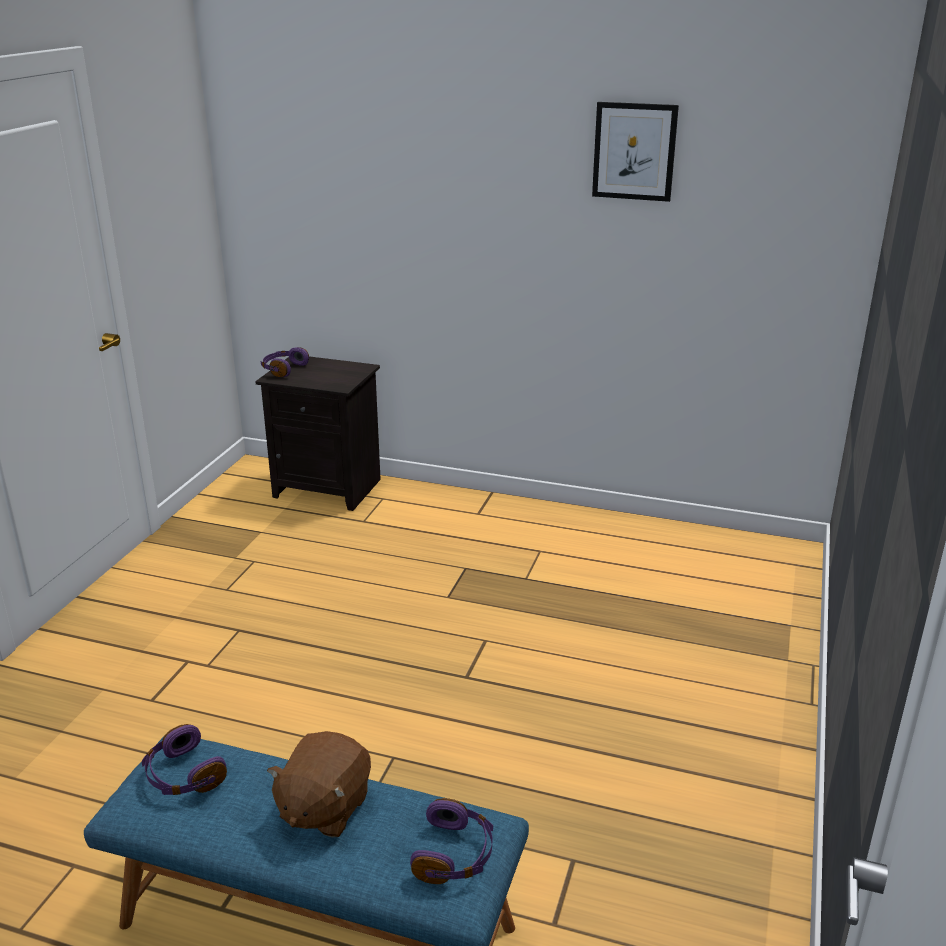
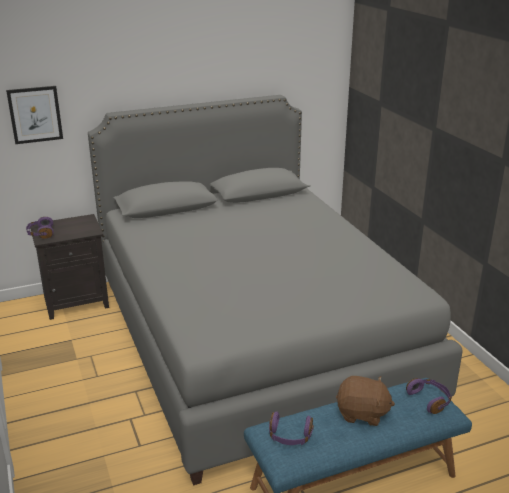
camera: 40 degrees left, 0 degrees up
(323, 808) = (362, 413): brown plush toy -> brown plush toy turned 60 degrees counterclockwise
(473, 636) = (254, 338): none -> grey bed
(634, 151) = (234, 59): picture -> picture (35, 114)

